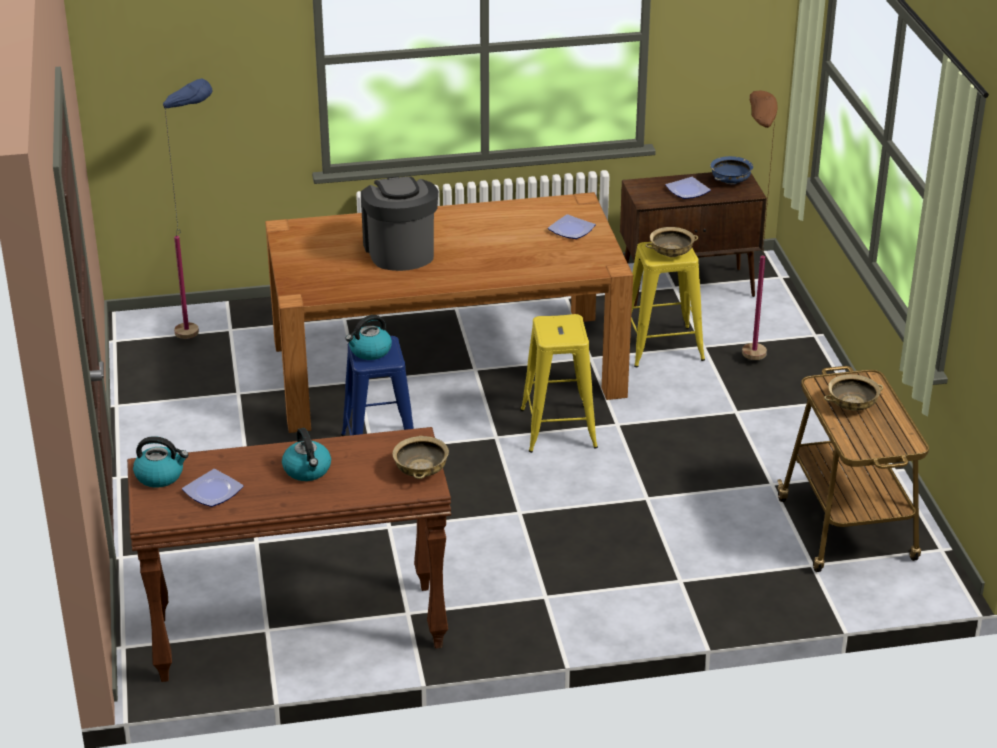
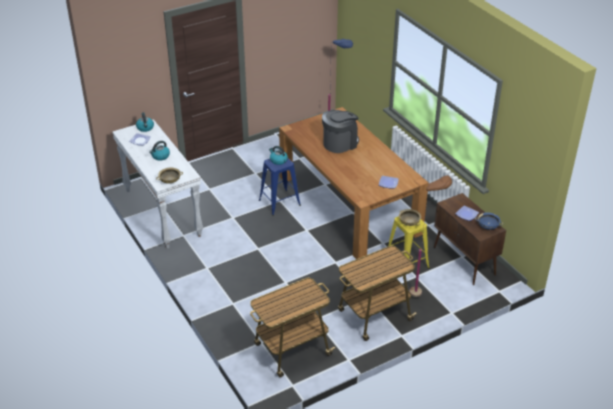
camera: 70 degrees right, 5 degrees up
(297, 634) = (161, 213): brown console table -> white console table
(558, 428) = (322, 246): yellow stool -> none
(790, 416) = (373, 316): none -> cart
(851, 405) = (295, 296): beige bowl -> none

